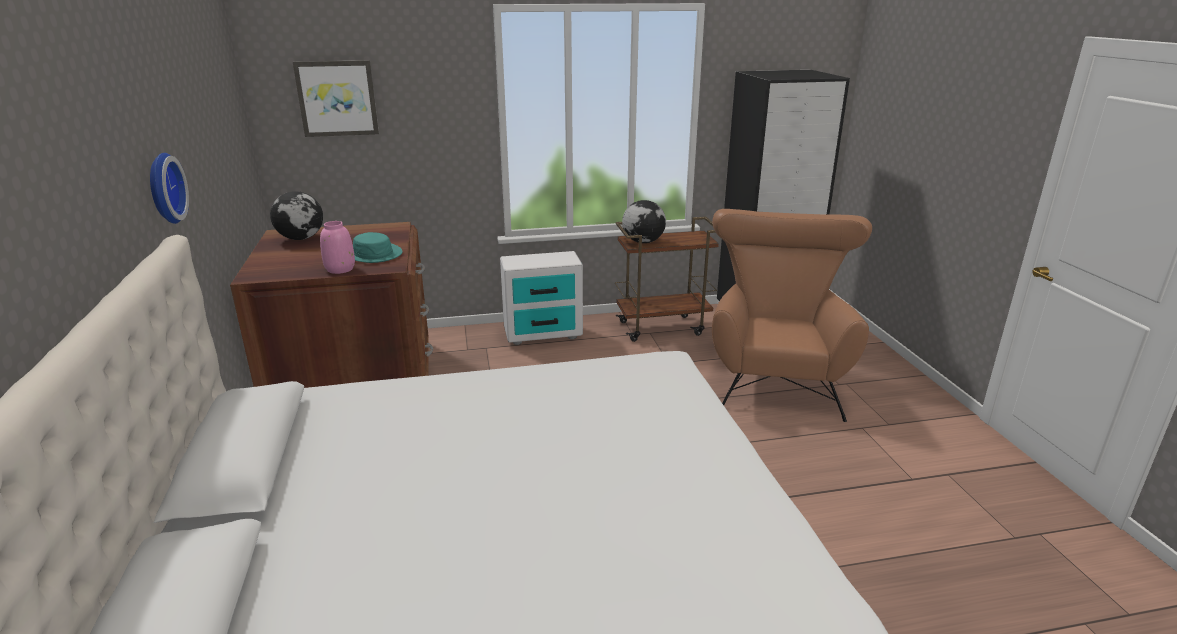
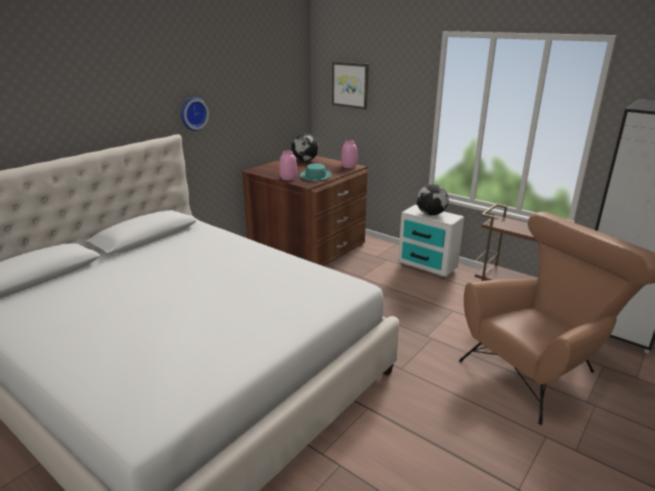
camera: 50 degrees right, 0 degrees up
(387, 228) = (348, 166): none -> pink vase
(643, 242) = (503, 223): globe -> globe (431, 214)

